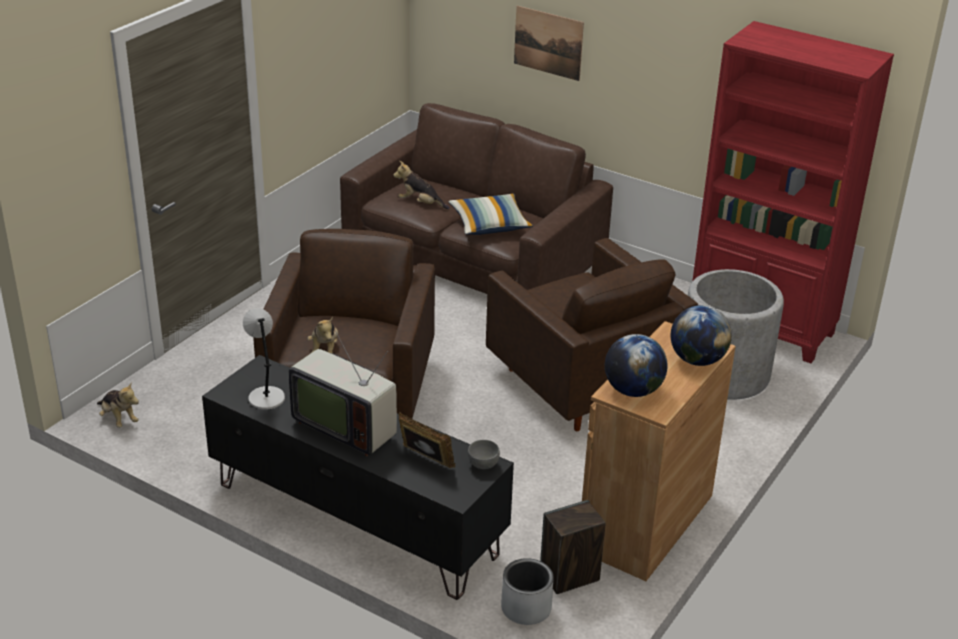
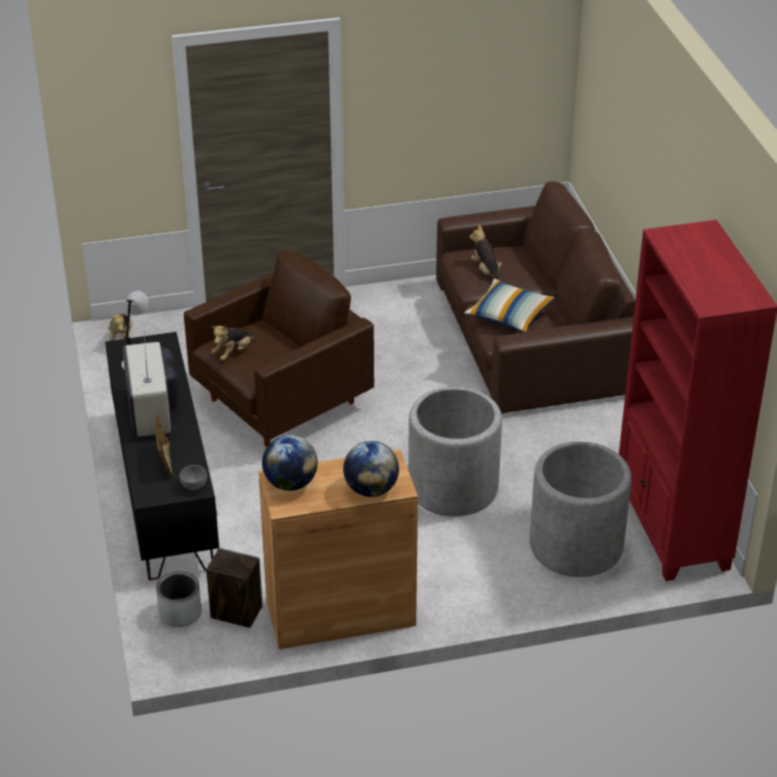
camera: 45 degrees right, 5 degrees up
(548, 43) = (629, 166): picture -> none
(582, 383) = (453, 487): brown armchair -> grey planter

